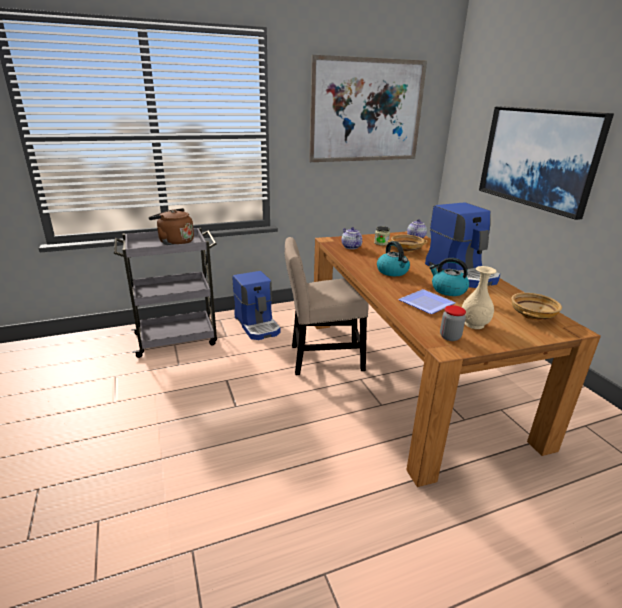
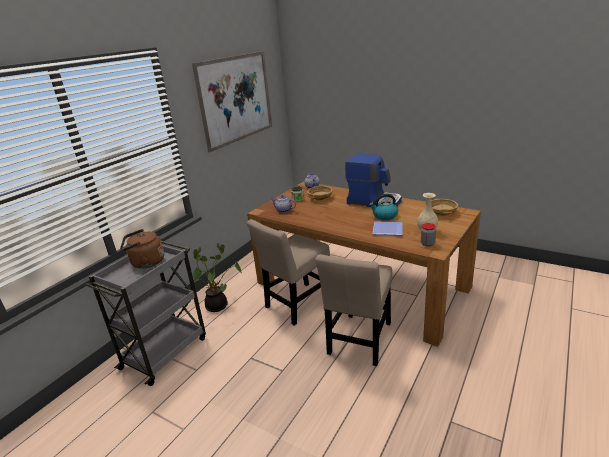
camera: 35 degrees left, 0 degrees up
(258, 325) = (219, 305): coffee machine -> potted plant
(336, 425) = (359, 341): none -> beige chair
(393, 271) = (338, 217): kettle -> none
(538, 158) = (371, 110): picture -> none

